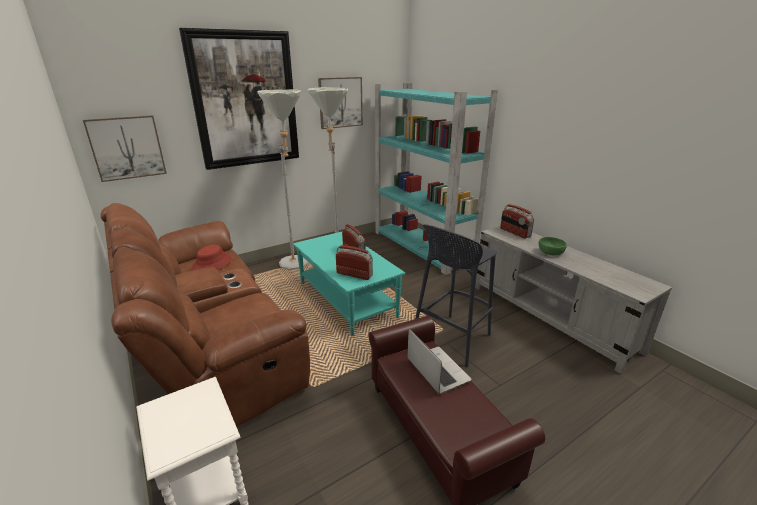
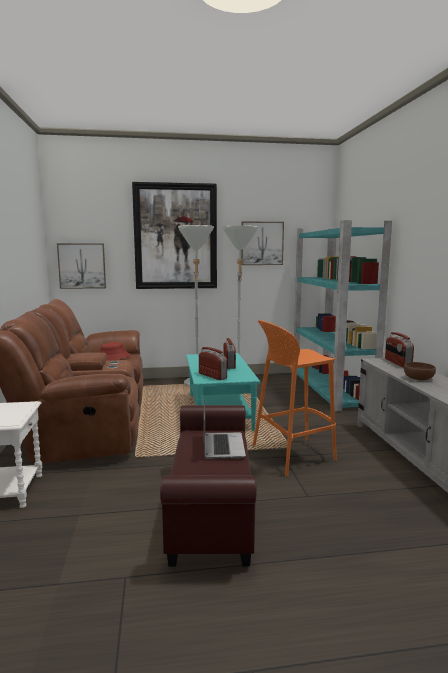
camera: 25 degrees right, 15 degrees down
(452, 338) = (293, 455): grey stool -> orange stool
(550, 252) = (418, 378): green bowl -> brown bowl

